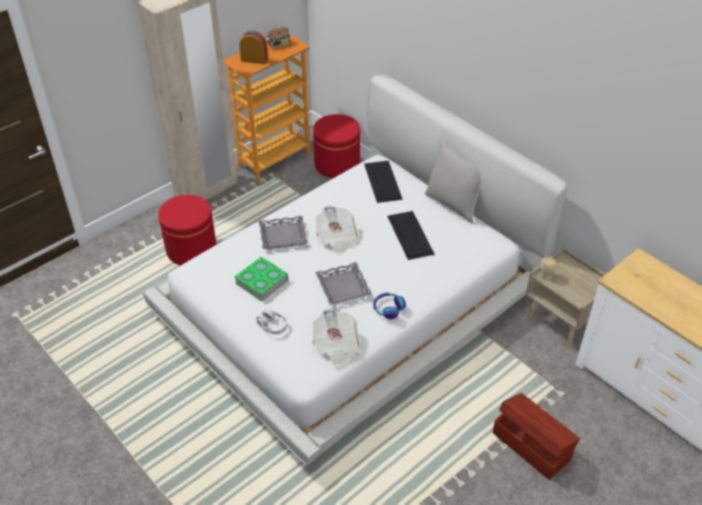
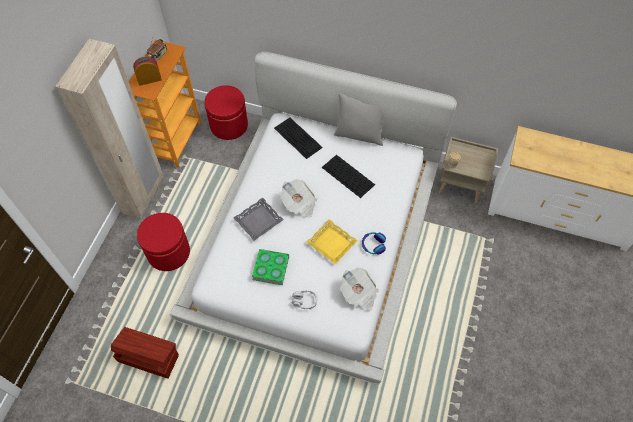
camera: 30 degrees left, 15 degrees up
(343, 287) = (332, 243): grey tray -> yellow tray
(531, 445) = (496, 287): brown storage box -> brown storage box (148, 357)

